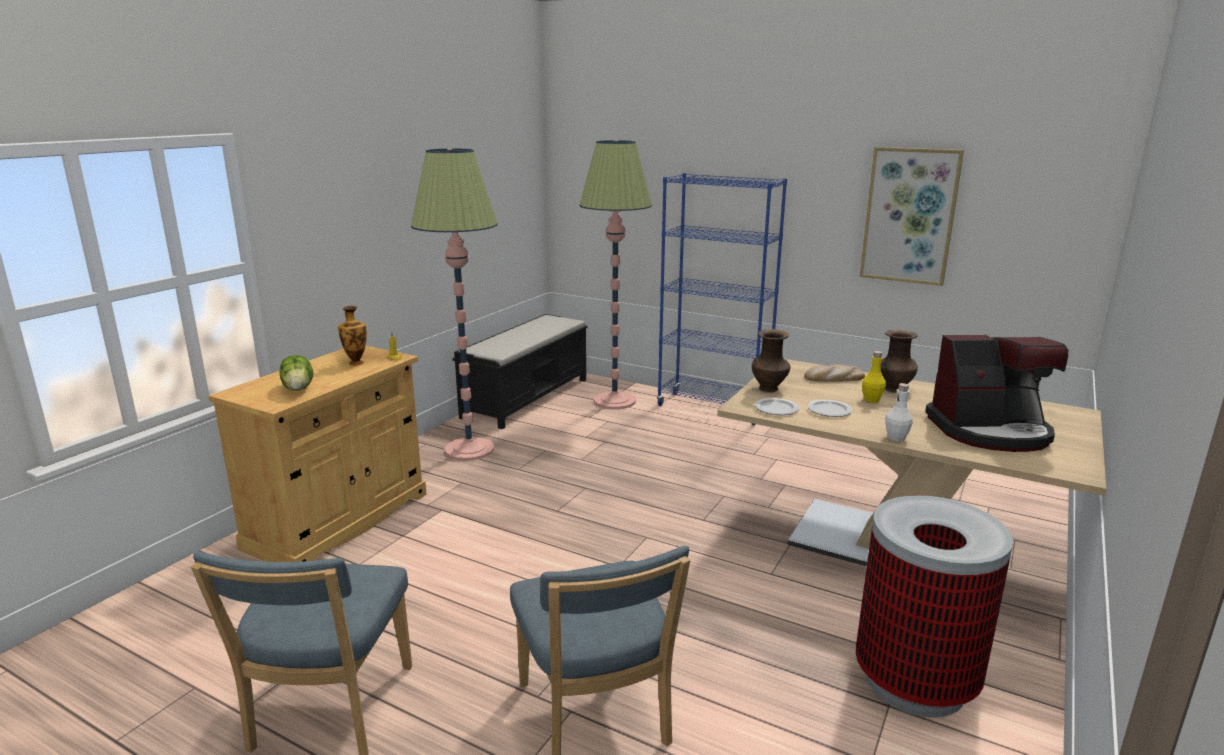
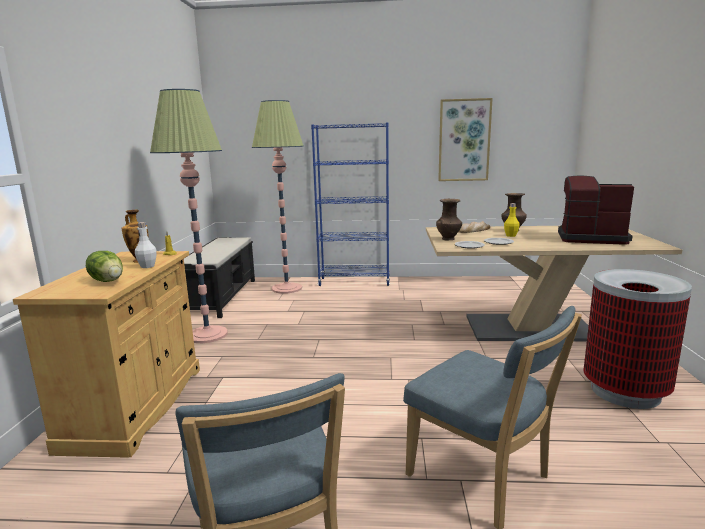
camera: 25 degrees left, 5 degrees down
(896, 438) = (554, 247): white bottle -> white bottle (147, 266)
(990, 431) = (590, 238): coffee machine -> coffee machine turned 135 degrees counterclockwise

